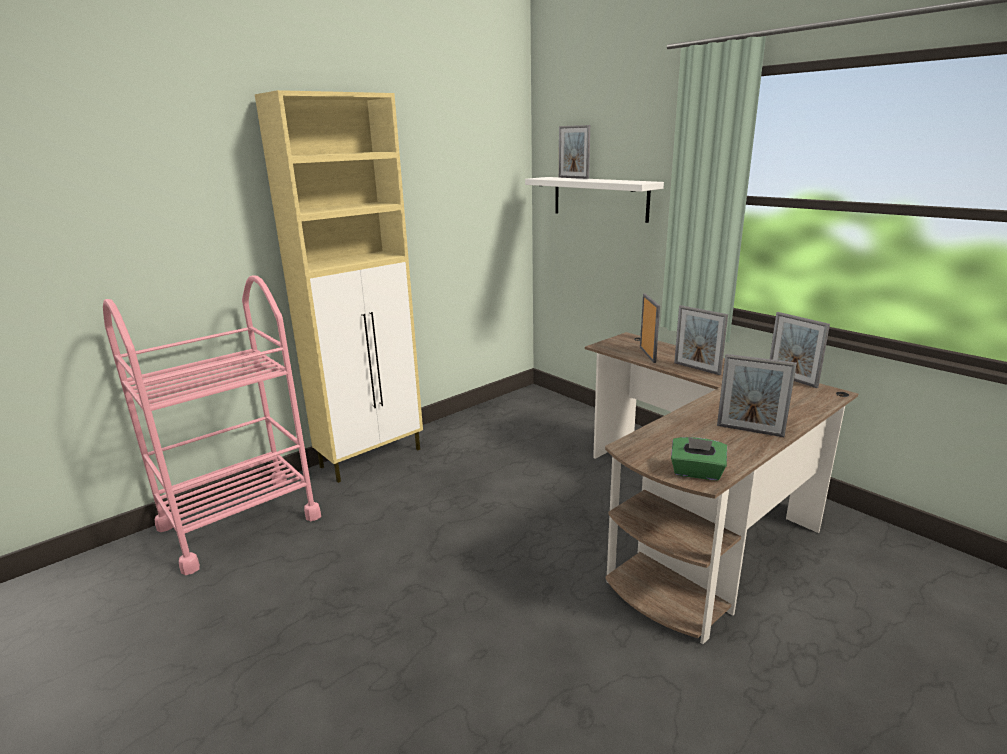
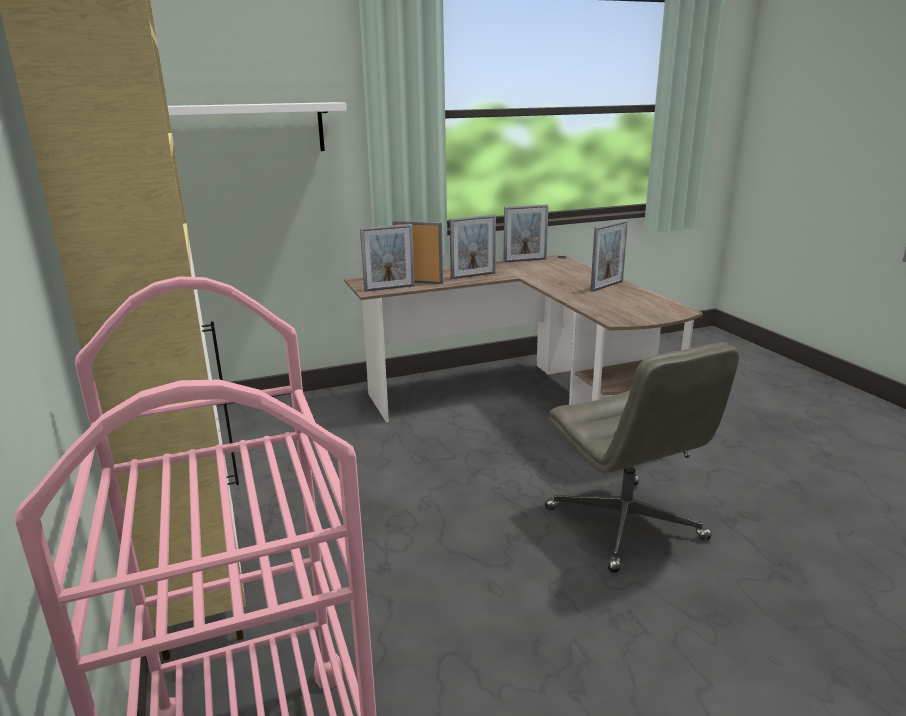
camera: 70 degrees left, 0 degrees up
(516, 617) = (626, 525): none -> grey office chair
(573, 178) = (199, 104): picture frame -> picture frame (389, 288)
(696, 472) = (668, 310): green tissue box -> none

